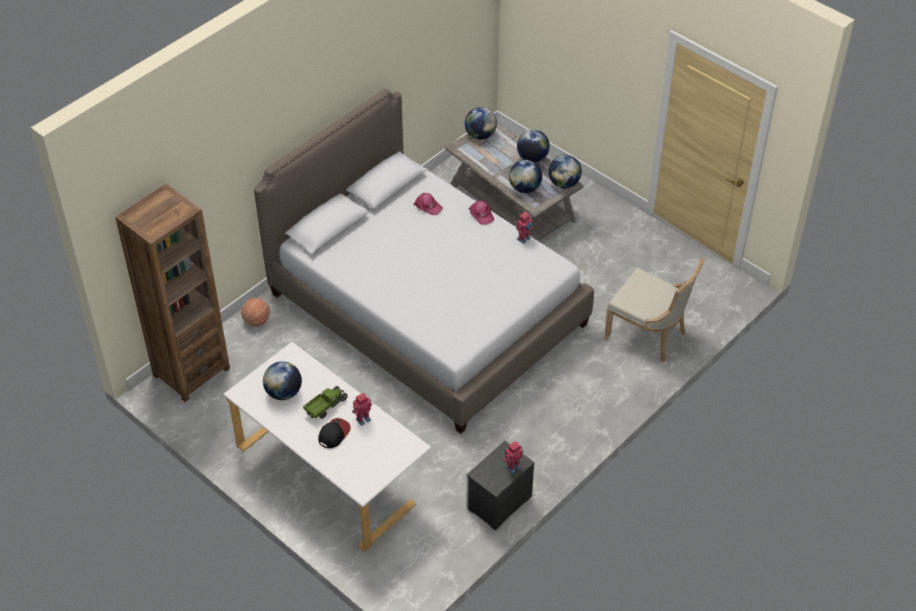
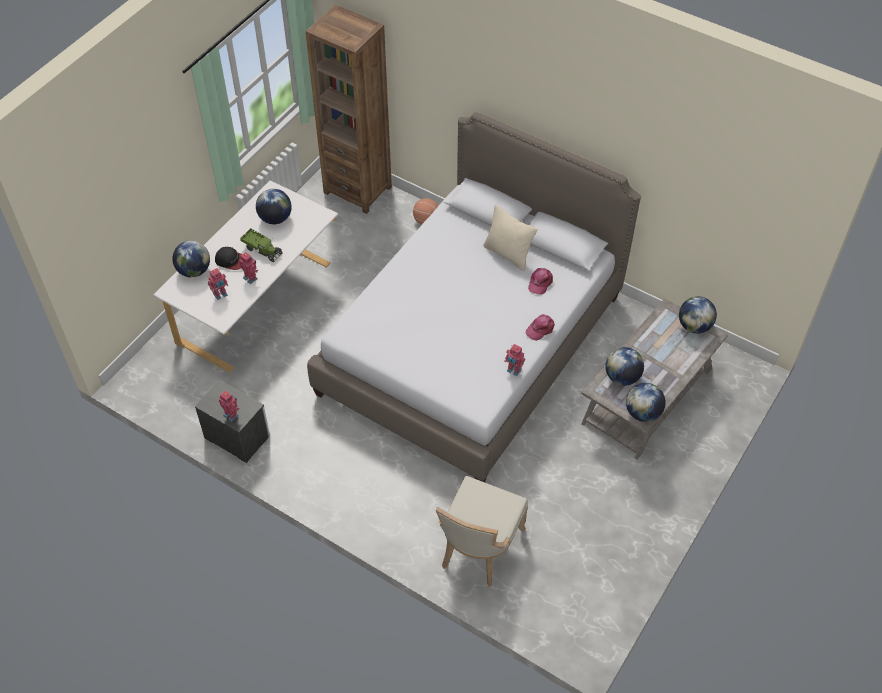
camera: 80 degrees right, 5 degrees up
(379, 446) = (220, 295): none -> toy robot
(387, 222) = (508, 254): none -> beige pillow
(532, 158) = (674, 378): globe -> globe (194, 270)

